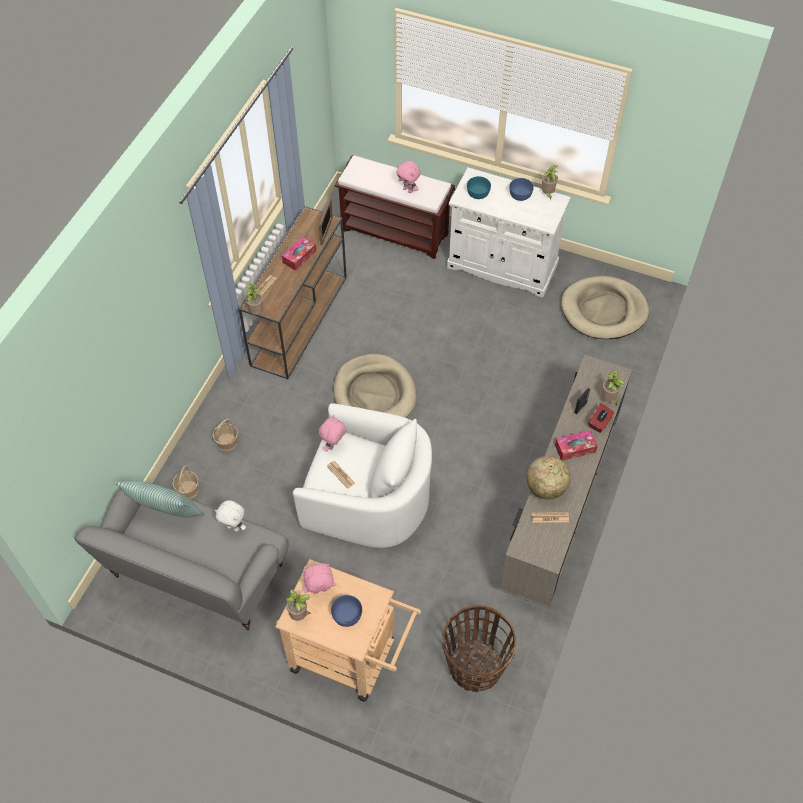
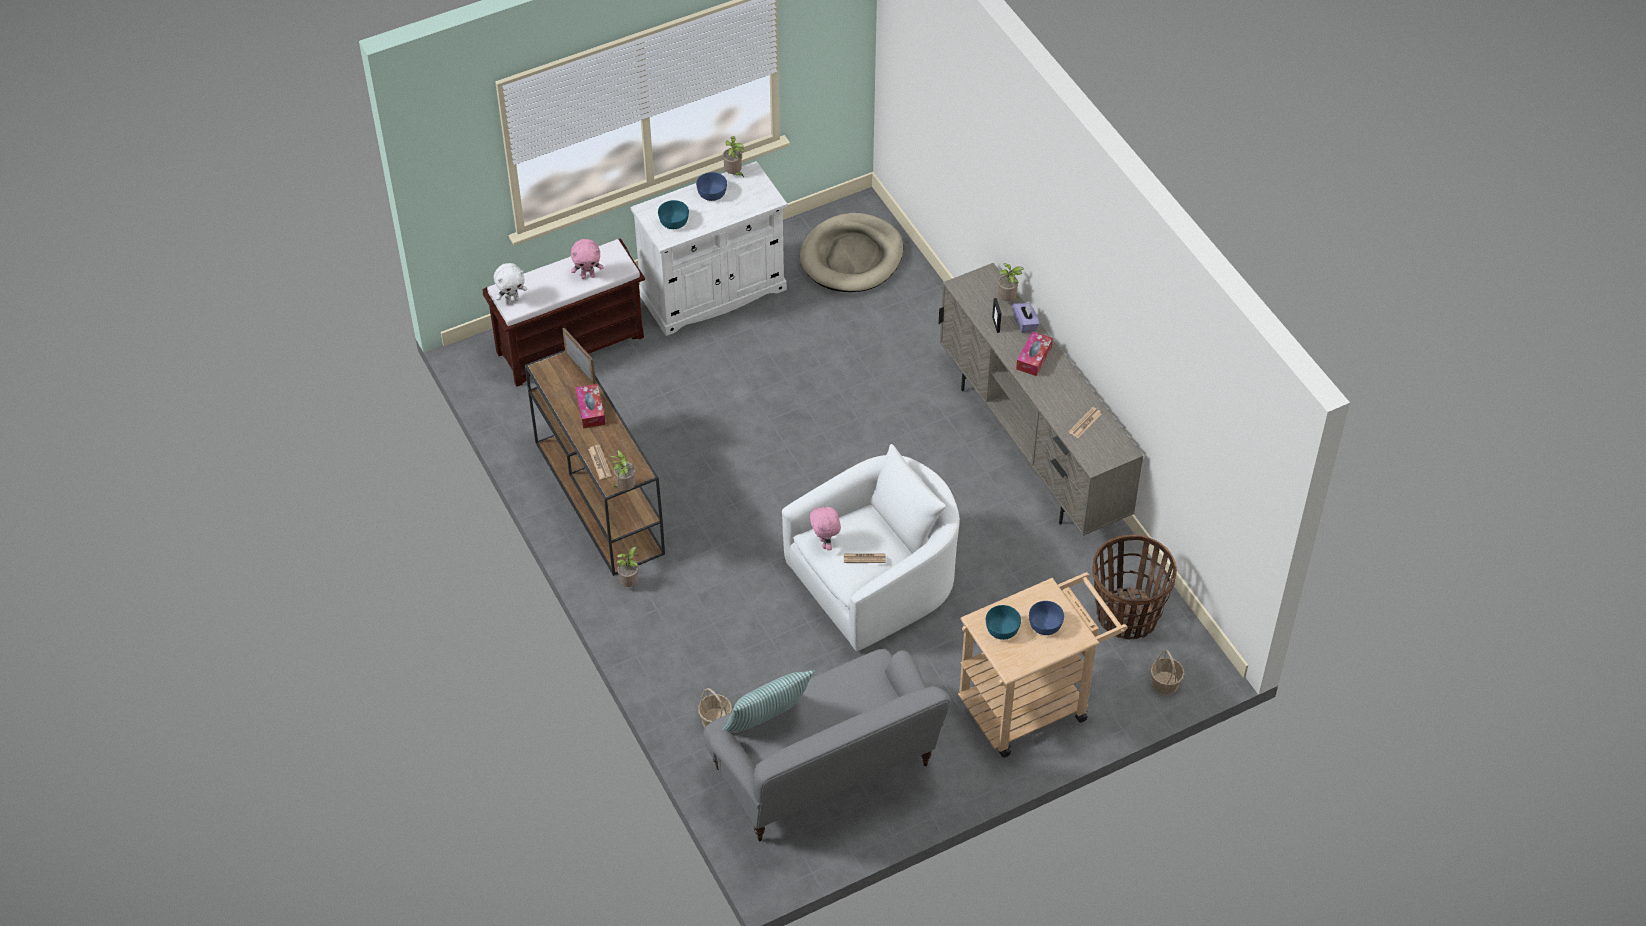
camera: 50 degrees left, 5 degrees down
(227, 442) = (691, 652): basket -> basket (1165, 683)
(234, 527) = (837, 679): white plush toy -> white plush toy (512, 300)
(300, 615) = (1013, 659): potted plant -> potted plant (630, 583)
(320, 591) = (1002, 629): pink plush toy -> turquoise bowl
(374, 394) = (759, 496): beige dog bed -> none
(546, 488) = (1053, 405): globe -> none
(599, 423) = (1025, 323): red tissue box -> purple tissue box

